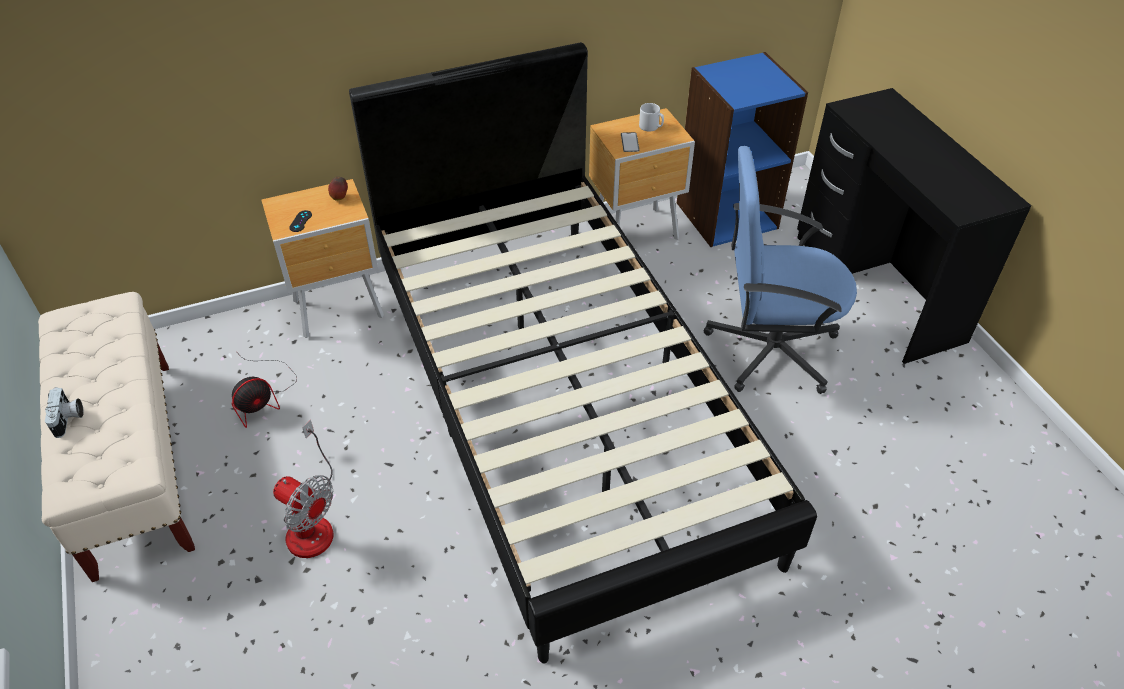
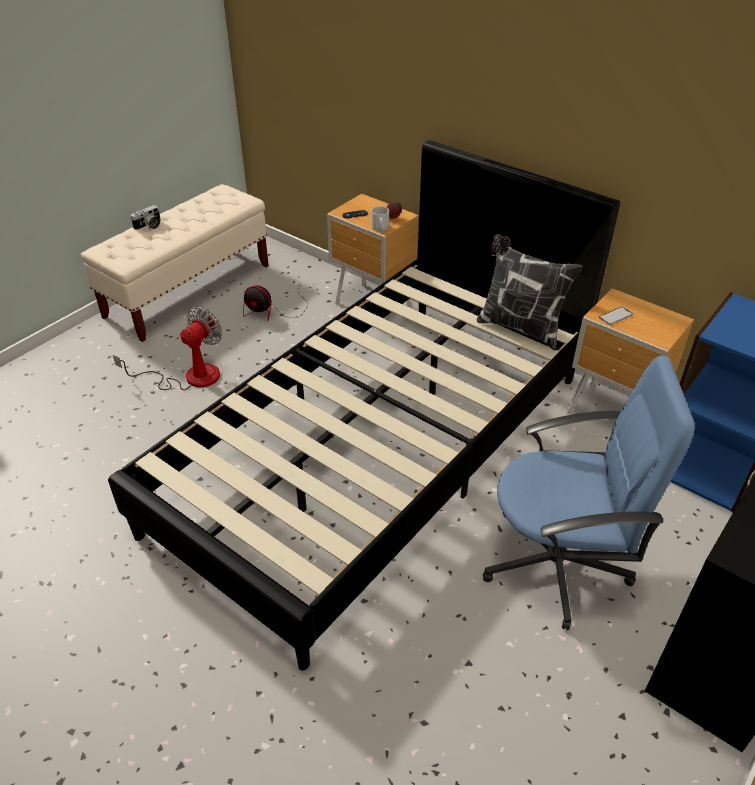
camera: 60 degrees right, 5 degrees down
(311, 521) = (189, 377): fan -> fan turned 150 degrees counterclockwise
(548, 211) = (519, 328): none -> pillow
(651, 127) = (653, 320): grey mug -> grey mug (380, 228)
(769, 349) = (558, 564): blue office chair -> blue office chair turned 120 degrees clockwise

